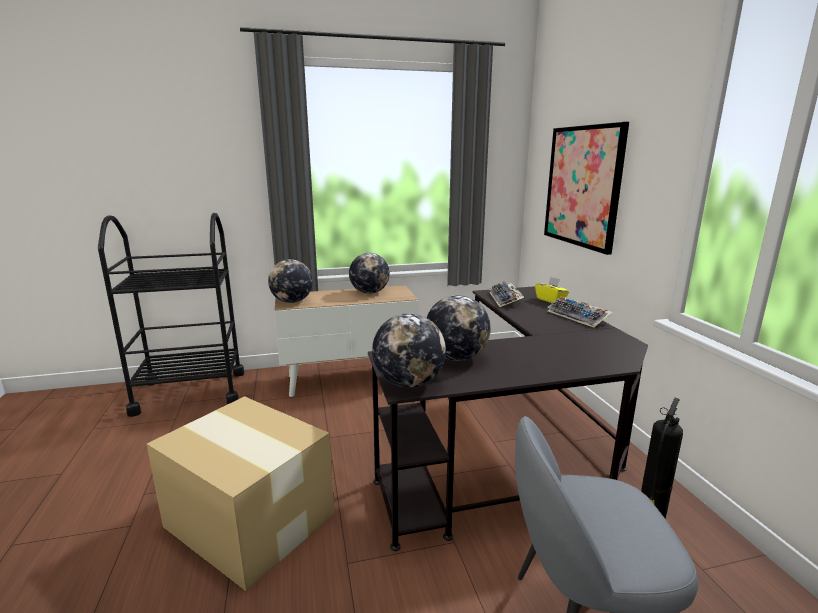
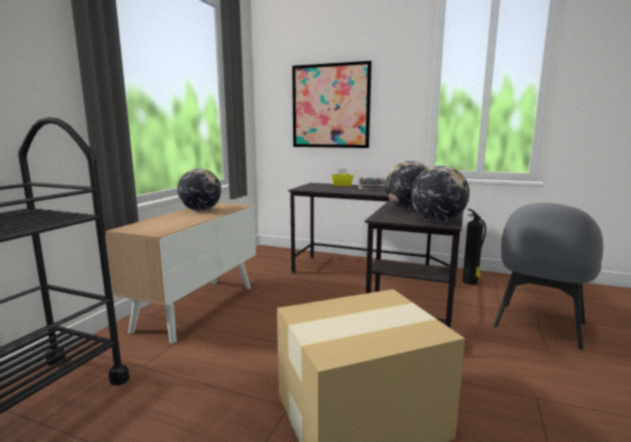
camera: 55 degrees left, 5 degrees down
(292, 301) = (153, 229): globe -> none
(506, 299) = (322, 189): keyboard -> none

